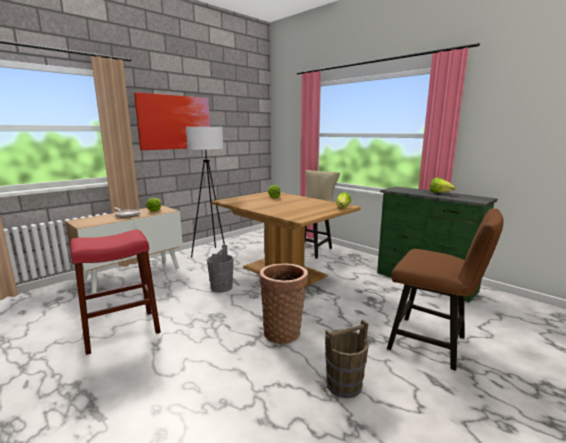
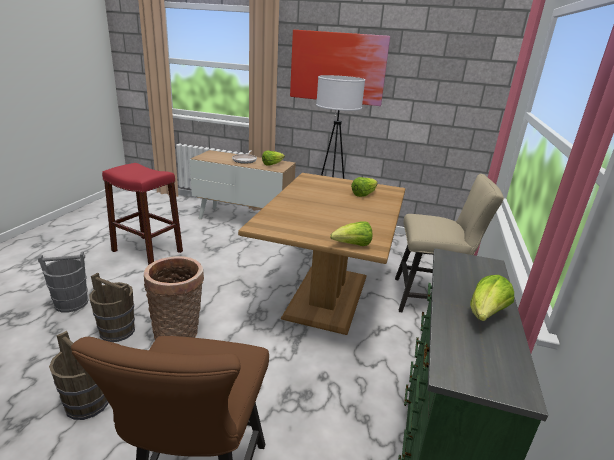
camera: 60 degrees right, 10 degrees up
(221, 287) = (252, 268): grey bucket -> grey bucket (72, 303)
(255, 362) = (117, 331): none -> brown bucket

